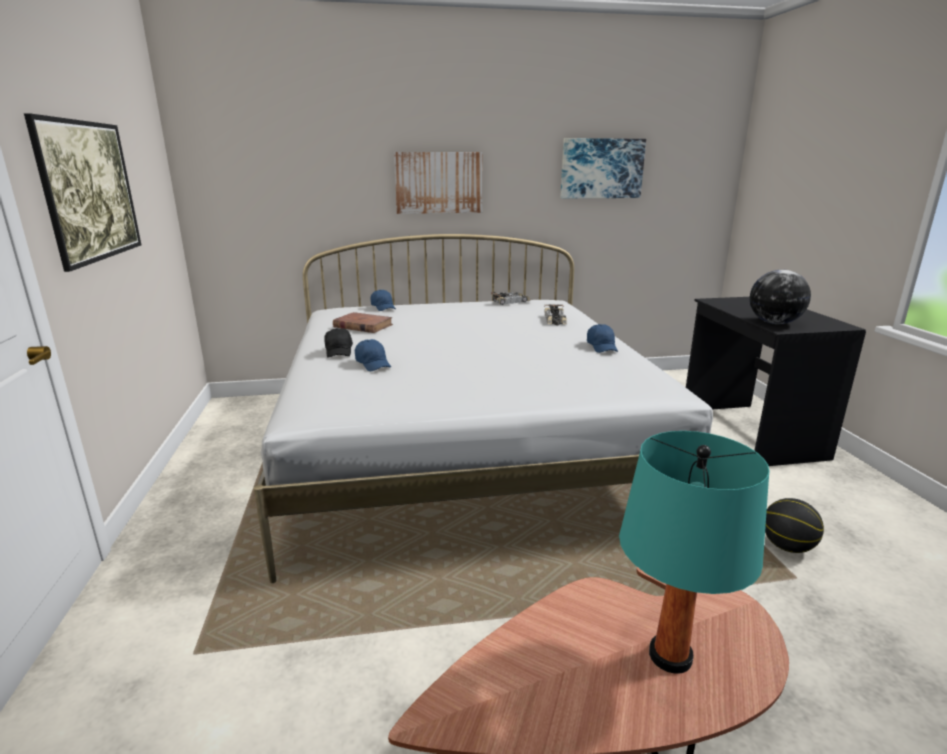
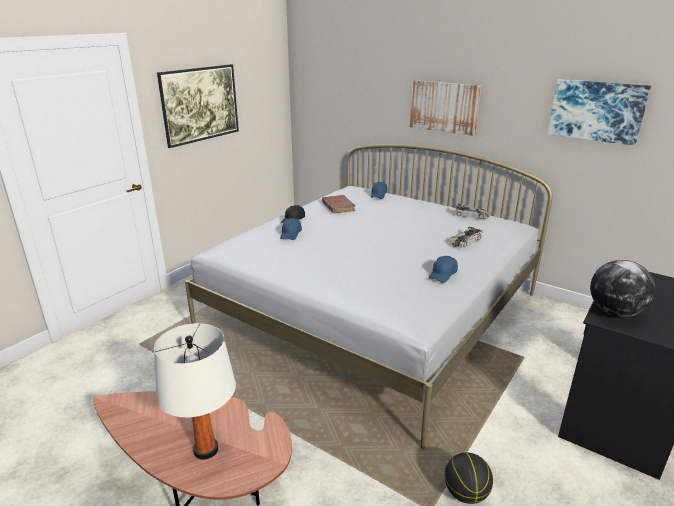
camera: 45 degrees right, 5 degrees up
(670, 656) = (205, 450): turquoise table lamp -> white table lamp

